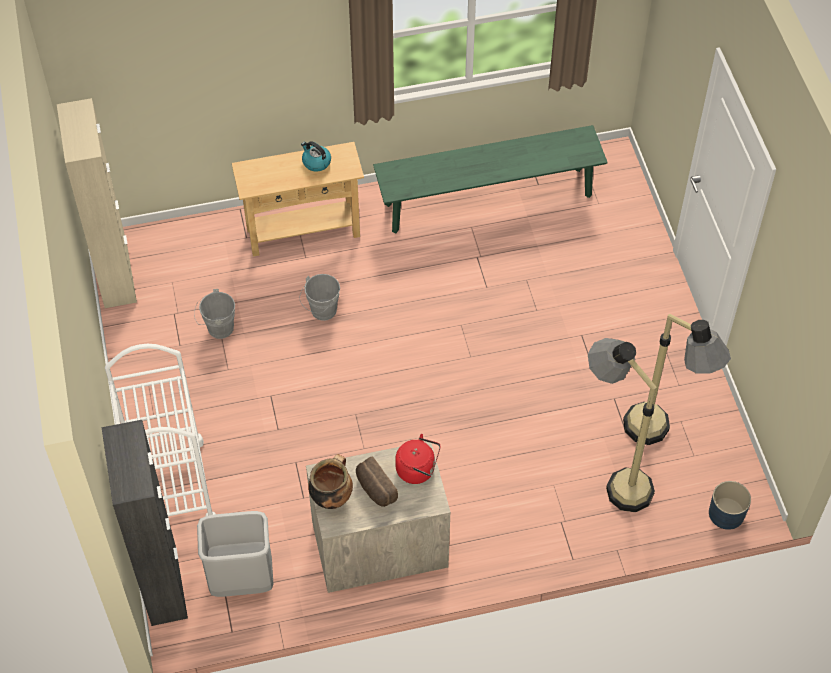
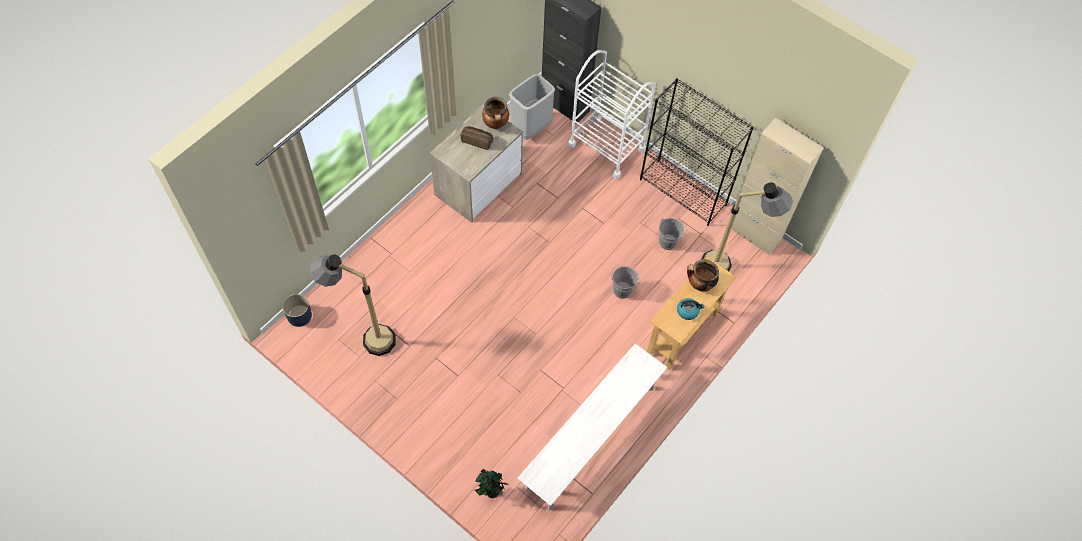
camera: 140 degrees right, 5 degrees up
(140, 371) = (683, 192): none -> black bookcase
(277, 178) = (699, 284): none -> cooking pot
(418, 470) = (463, 163): red kettle -> none
(488, 199) = (591, 437): green bench -> white bench
(612, 477) = (378, 296): floor lamp -> floor lamp (730, 267)
(628, 213) = (491, 493): none -> potted plant

